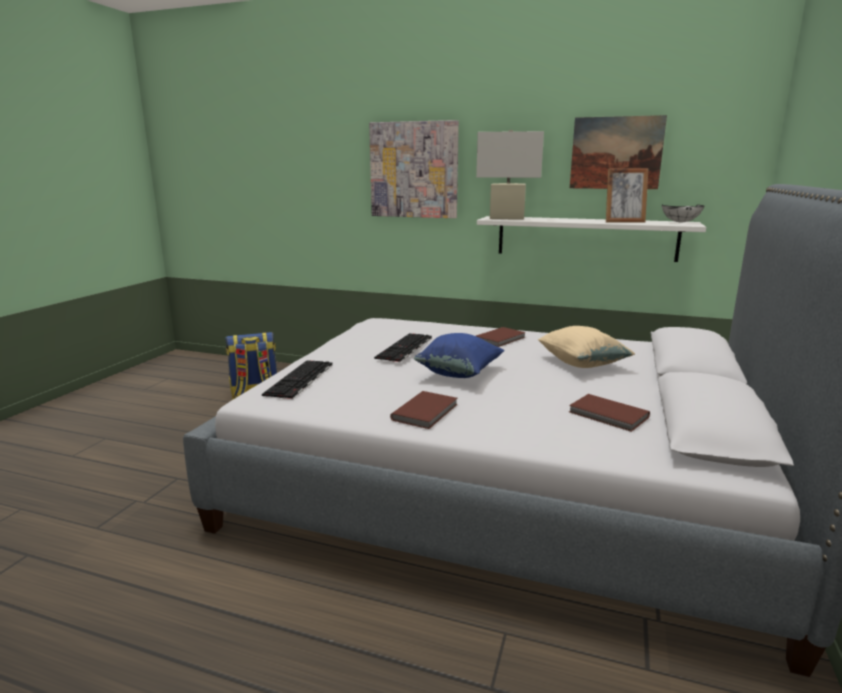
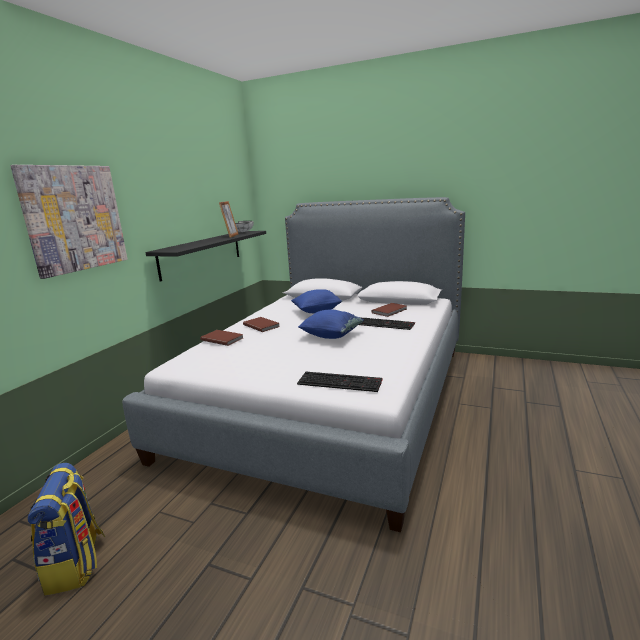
camera: 85 degrees left, 0 degrees up
(405, 348) = (276, 349): keyboard -> keyboard (384, 324)
(427, 412) = (395, 342): brown book -> brown book (222, 339)
(506, 218) = (178, 248): white table lamp -> none
(582, 364) = (317, 311): beige pillow -> blue pillow
(585, 238) = (202, 253): white shelf -> black shelf
(616, 153) = (203, 192): picture -> none

